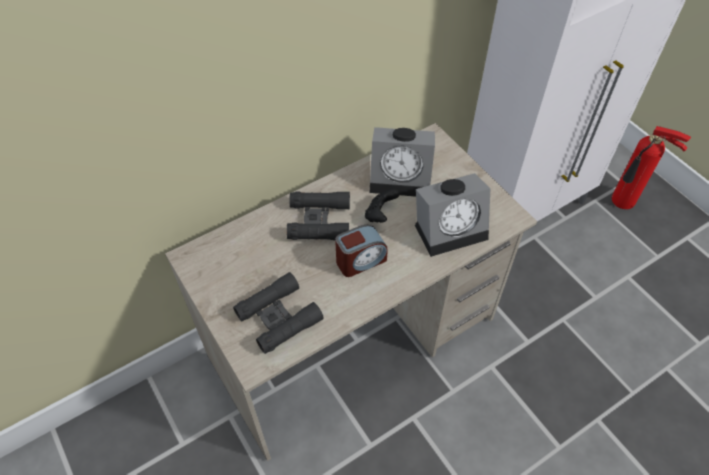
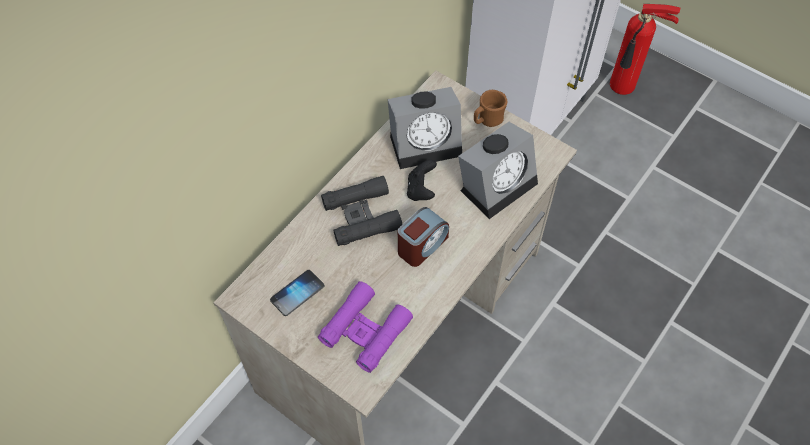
camera: 20 degrees left, 5 degrees up
(236, 267) = (297, 293): none -> phone
(278, 317) = (365, 330): black binoculars -> purple binoculars
(464, 174) = (487, 120): none -> brown mug

